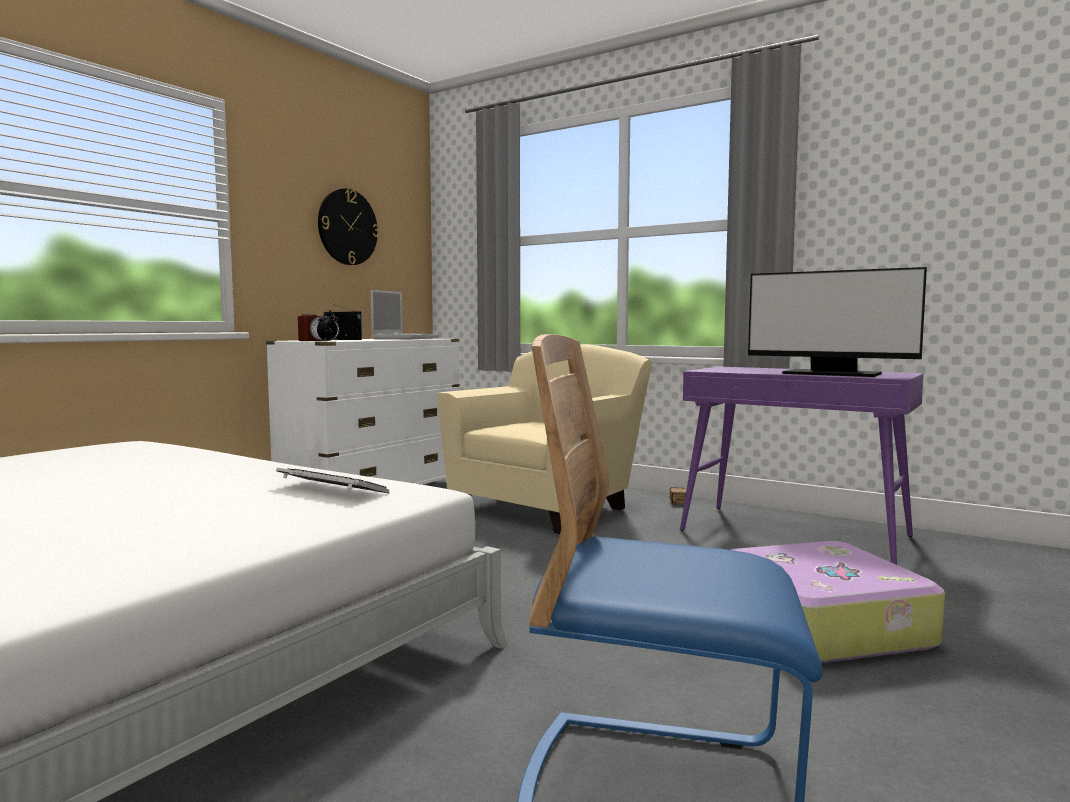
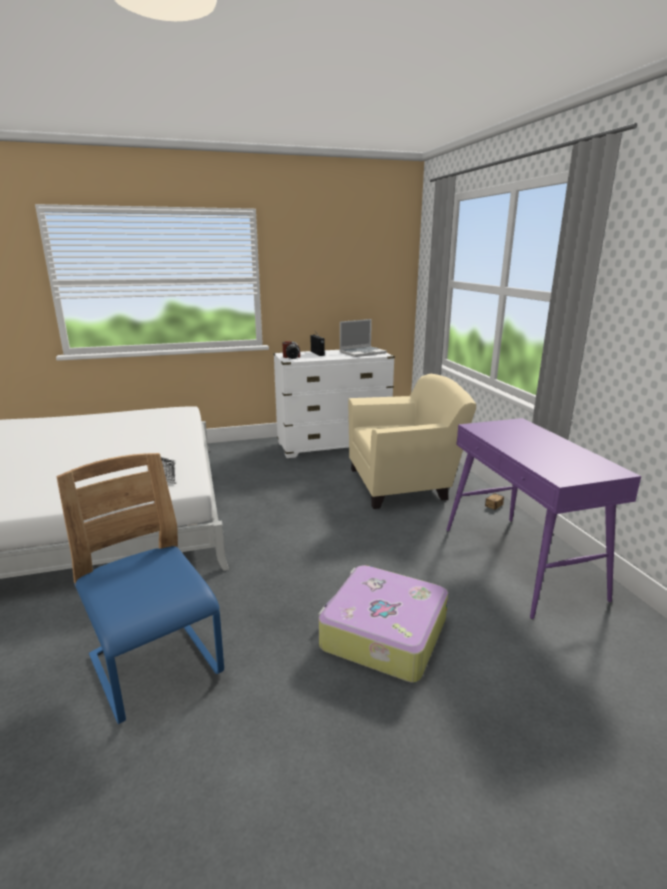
camera: 40 degrees right, 15 degrees up
(347, 227) = (343, 274): wall clock -> none
(831, 374) = (542, 458): monitor -> none

